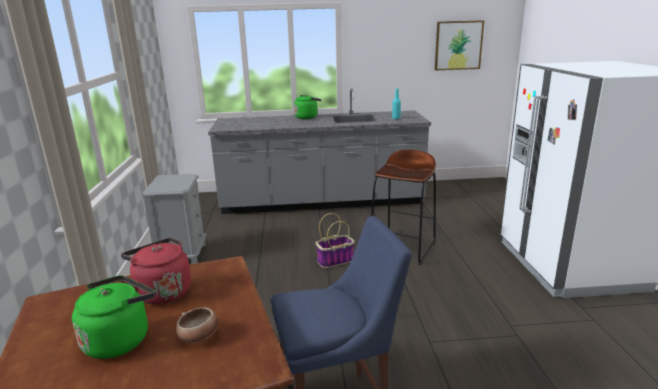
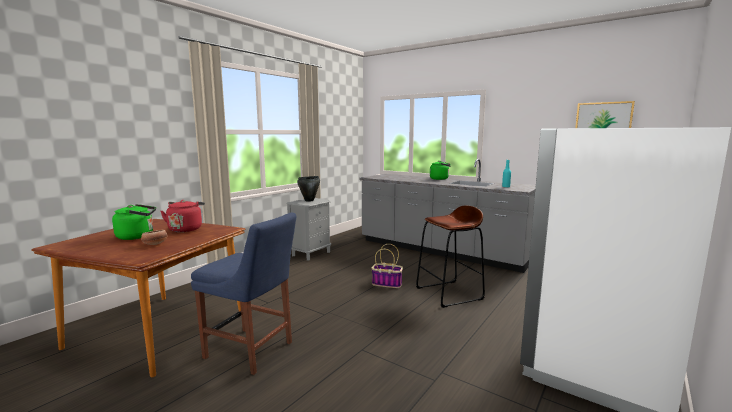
camera: 40 degrees right, 10 degrees down
(170, 181) = (309, 200): none -> black cooking pot

